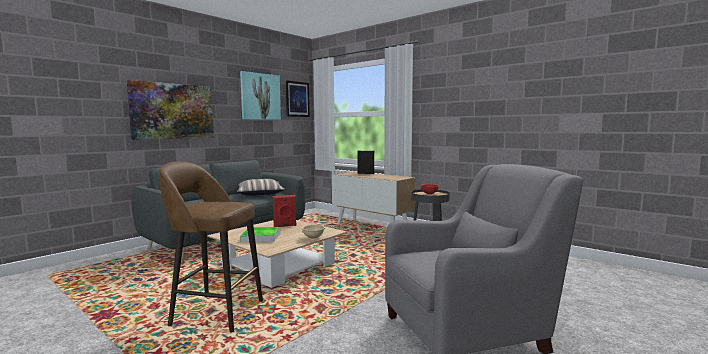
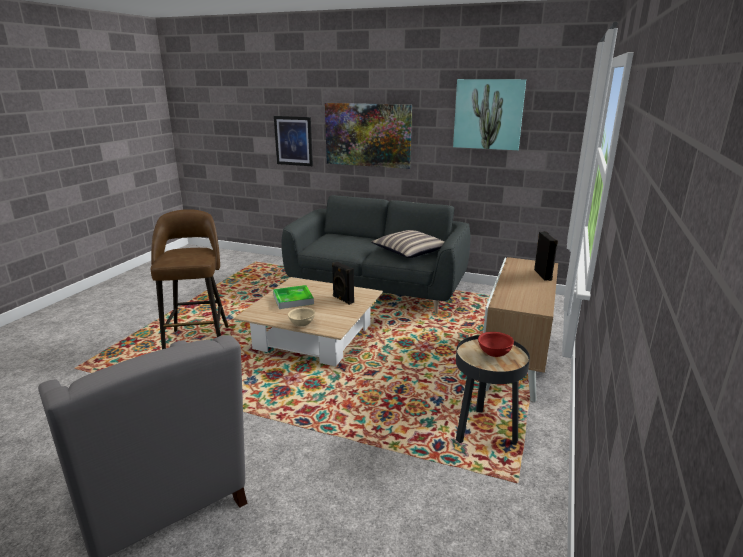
camera: 70 degrees right, 15 degrees up
(285, 226) = (342, 300): red speaker -> black speaker
(297, 99) = (563, 116): picture -> picture (293, 141)

